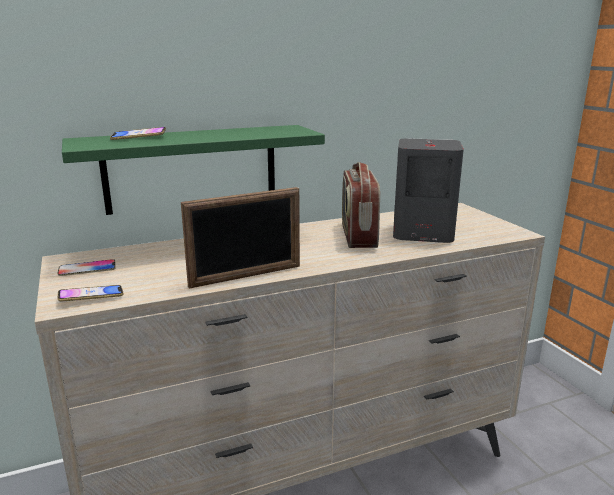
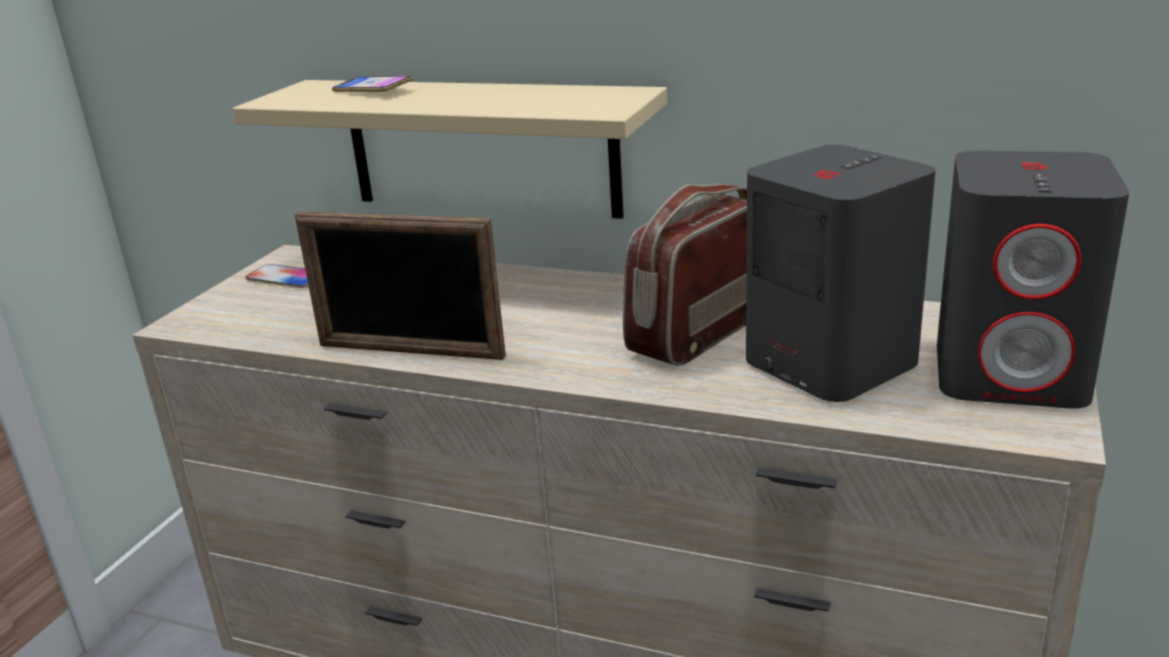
camera: 45 degrees right, 5 degrees up
(91, 297) = (220, 321): phone -> none
(192, 168) = (481, 147): green shelf -> beige shelf
(477, 222) = (1011, 374): none -> grey speaker

